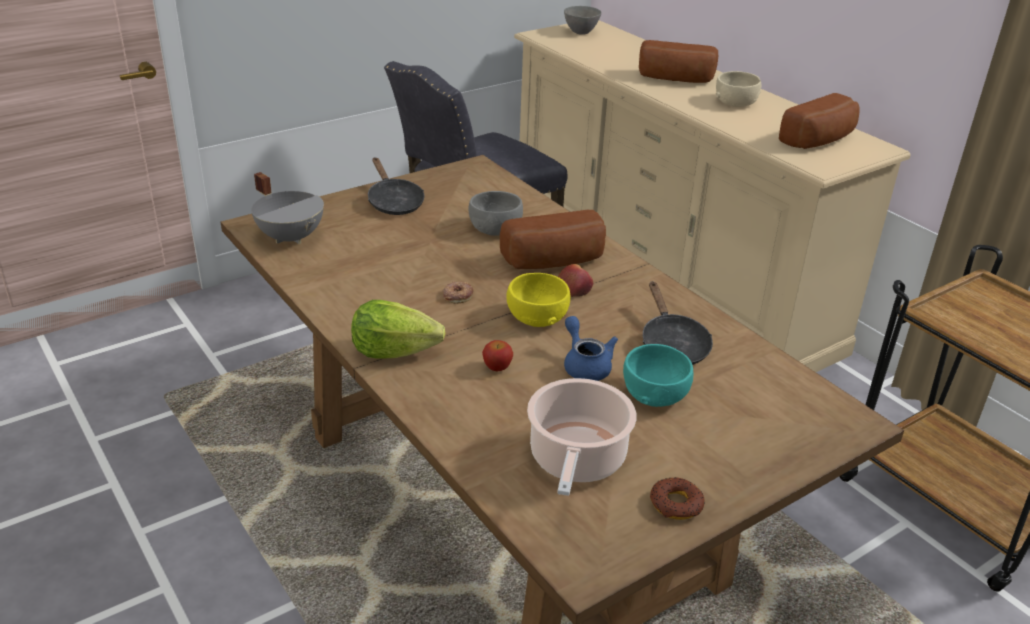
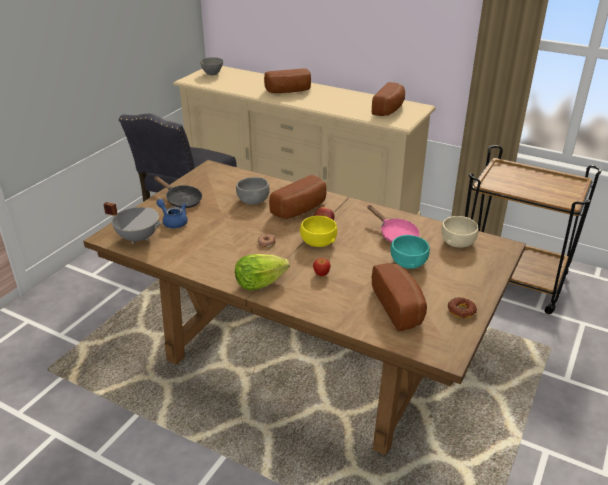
camera: 25 degrees left, 0 degrees up
(576, 461) = (400, 307): cooking pot -> bread
(585, 365) = (363, 258): blue teapot -> blue teapot (173, 221)
(672, 344) = (395, 235): black frying pan -> pink frying pan
(735, 102) = (331, 98): beige bowl -> beige bowl (457, 242)

